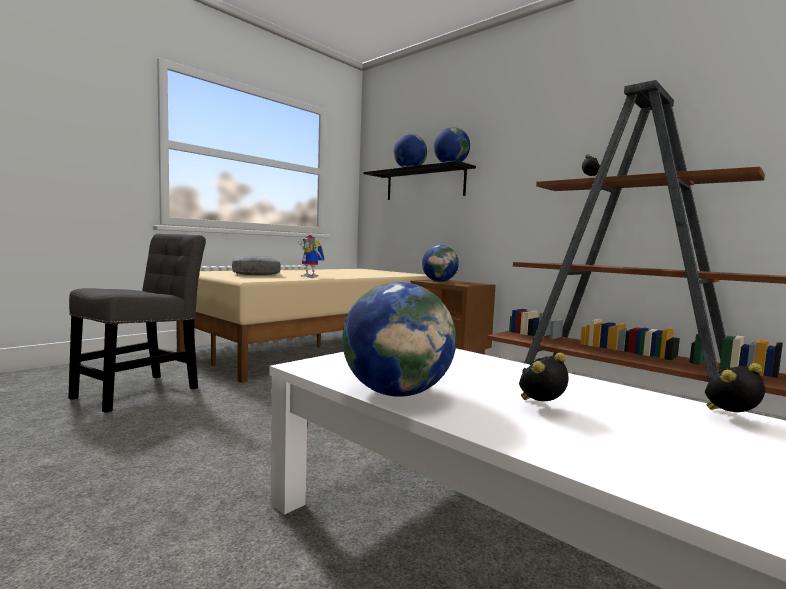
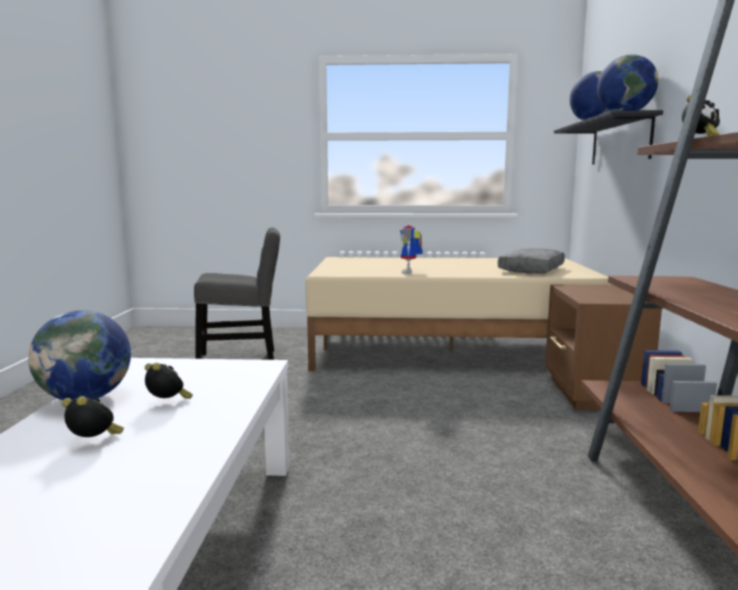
camera: 50 degrees right, 5 degrees up
(256, 274) = (376, 264): grey pillow -> grey pillow (532, 270)
(439, 281) = (586, 289): globe -> none
(730, 418) = (140, 520): alarm clock -> alarm clock (168, 403)

